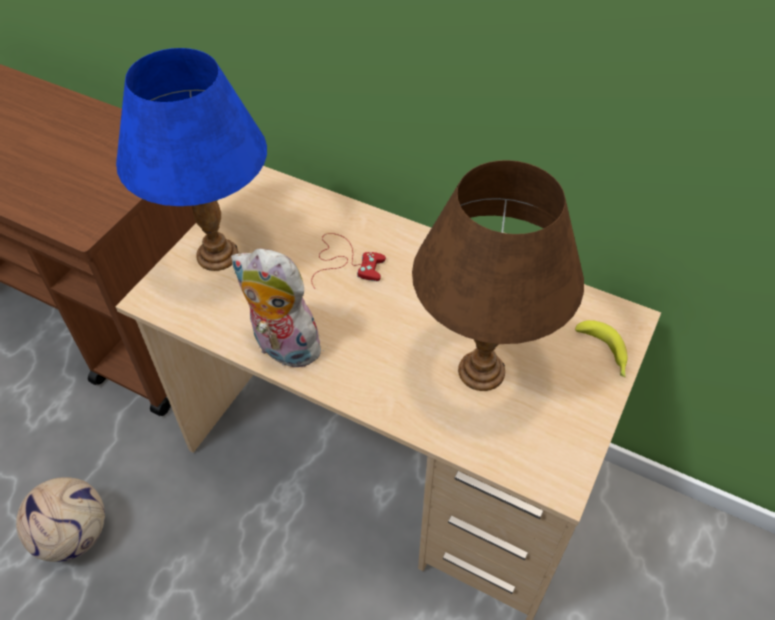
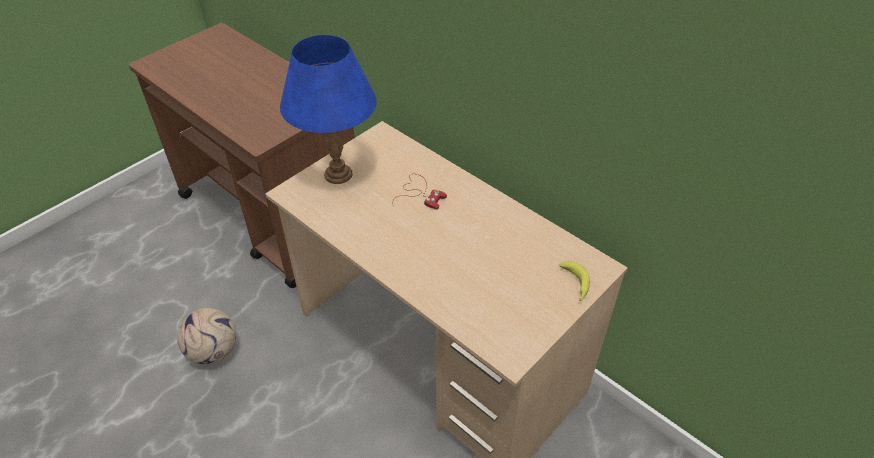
camera: 15 degrees right, 5 degrees down
(282, 348) = (360, 238): plush toy -> none
(482, 370) = (486, 278): brown table lamp -> none

